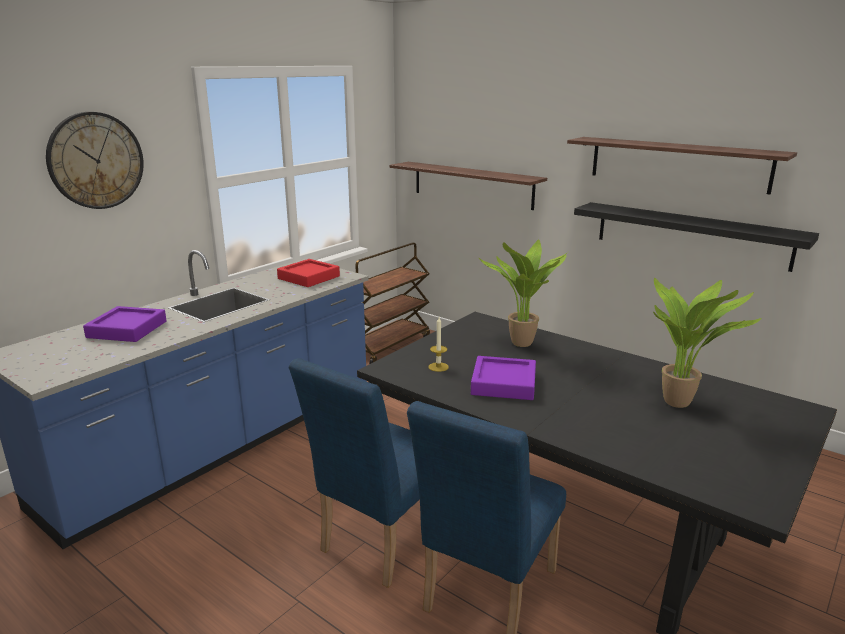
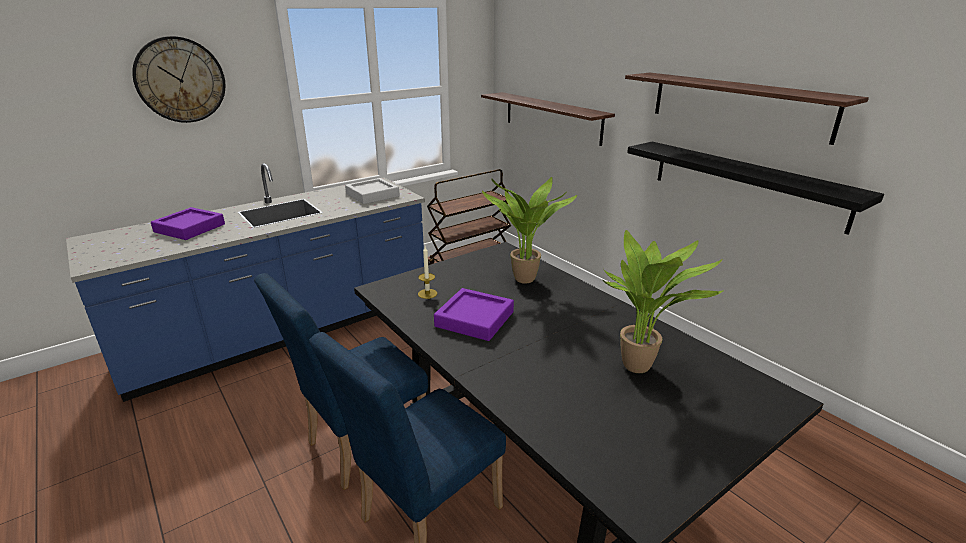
camera: 15 degrees right, 5 degrees up
(309, 277) = (372, 195): red tray -> grey tray

